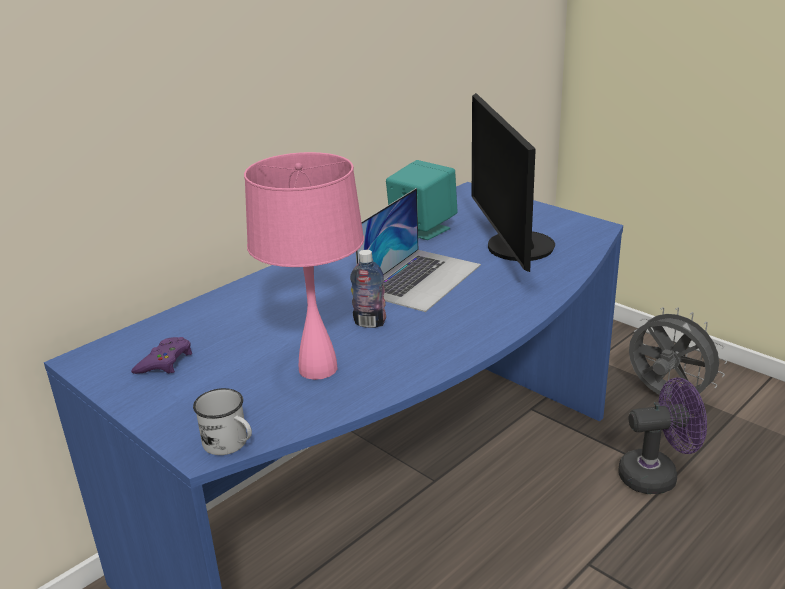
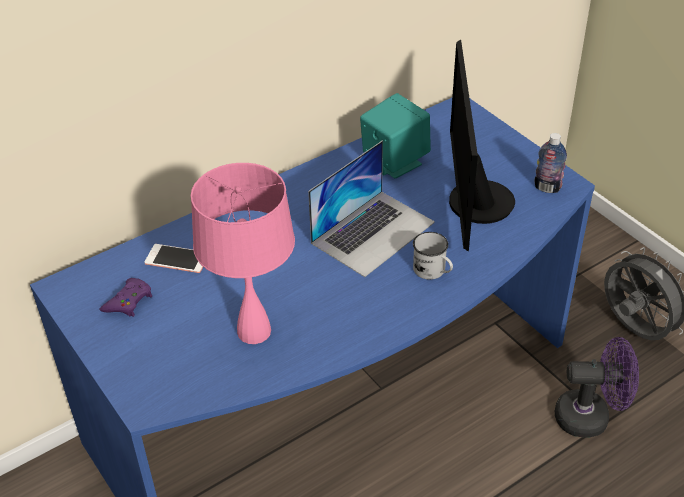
camera: 10 degrees right, 15 degrees up
(214, 322) = (177, 259): none -> phone
(230, 444) = (167, 403): white mug -> white mug (433, 271)
(369, 323) = (311, 283): bottle -> bottle (547, 188)

